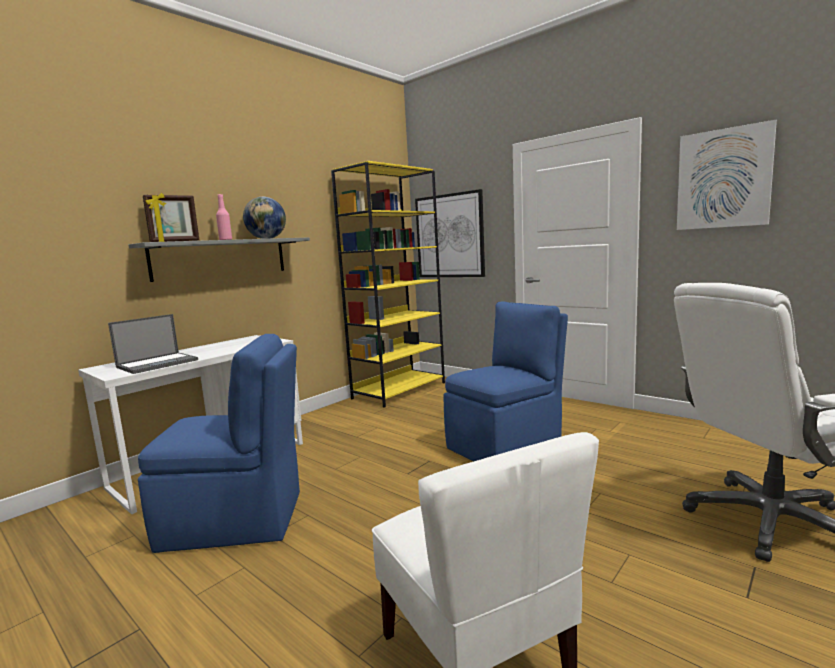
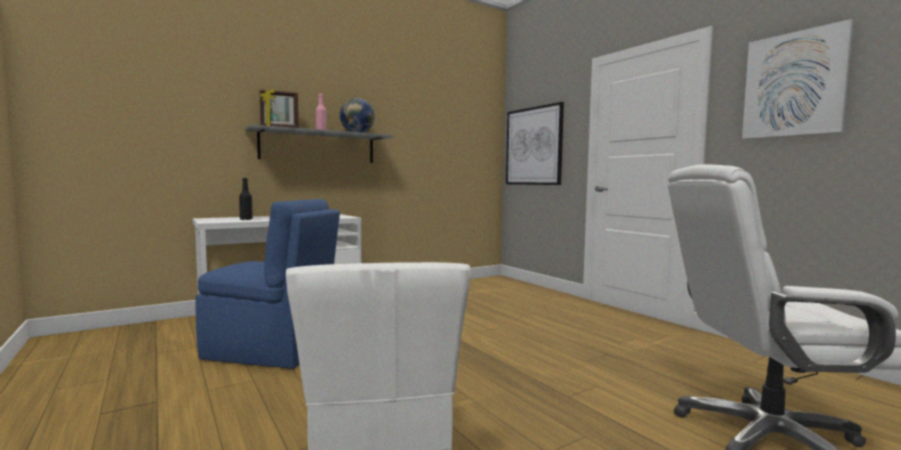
camera: 15 degrees right, 5 degrees down
(158, 363) = (246, 219): laptop -> black bottle
(399, 390) = (471, 285): yellow bookcase -> none
(506, 445) = (535, 337): blue chair -> none

